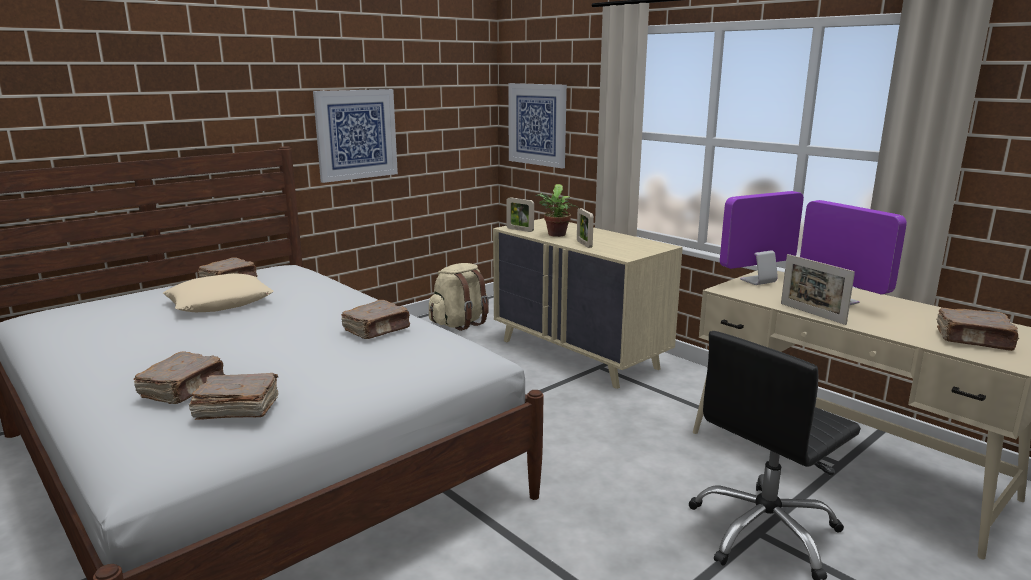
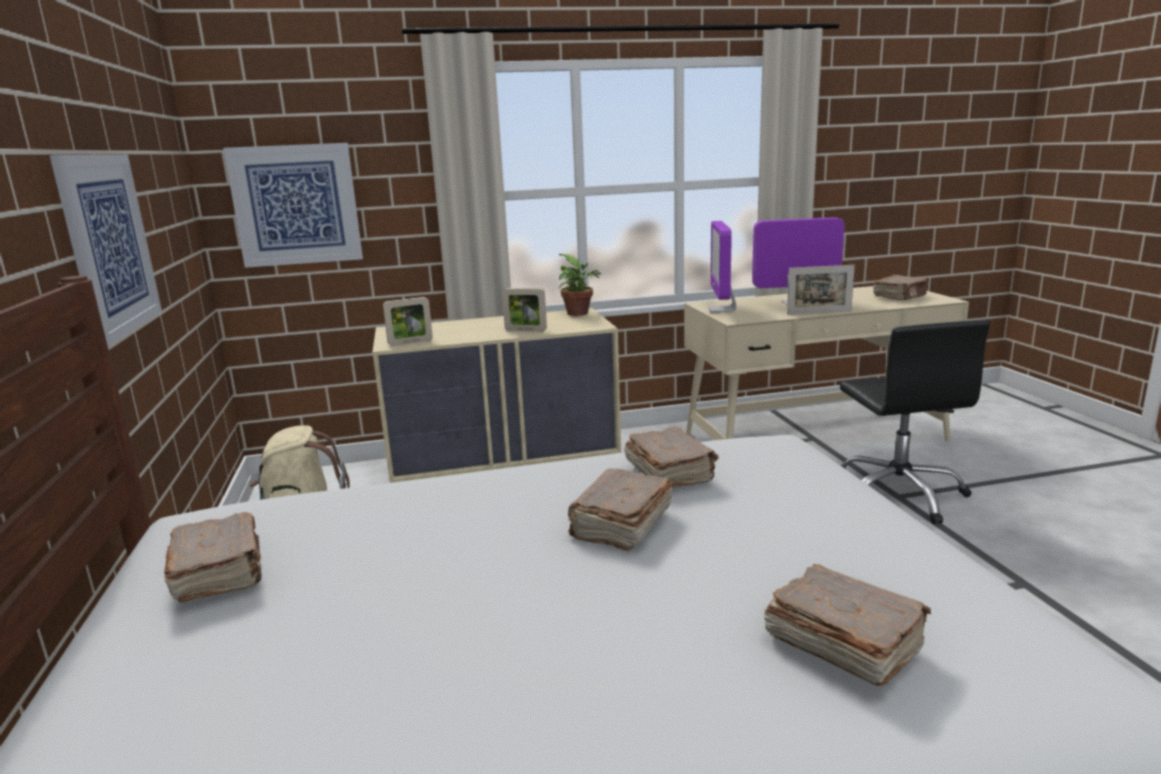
camera: 60 degrees left, 0 degrees up
(220, 302) = (363, 589): beige pillow -> none
(236, 409) = (936, 597): brown book -> brown book (620, 525)
(556, 235) = (466, 334): potted plant -> potted plant (579, 314)

